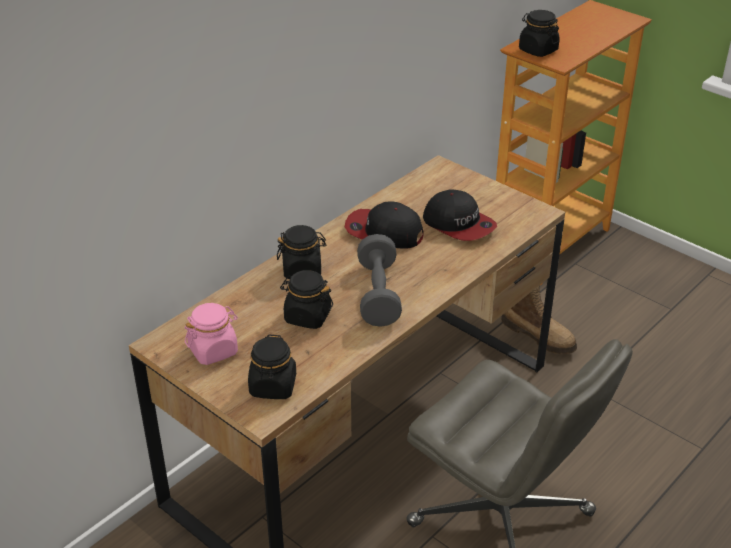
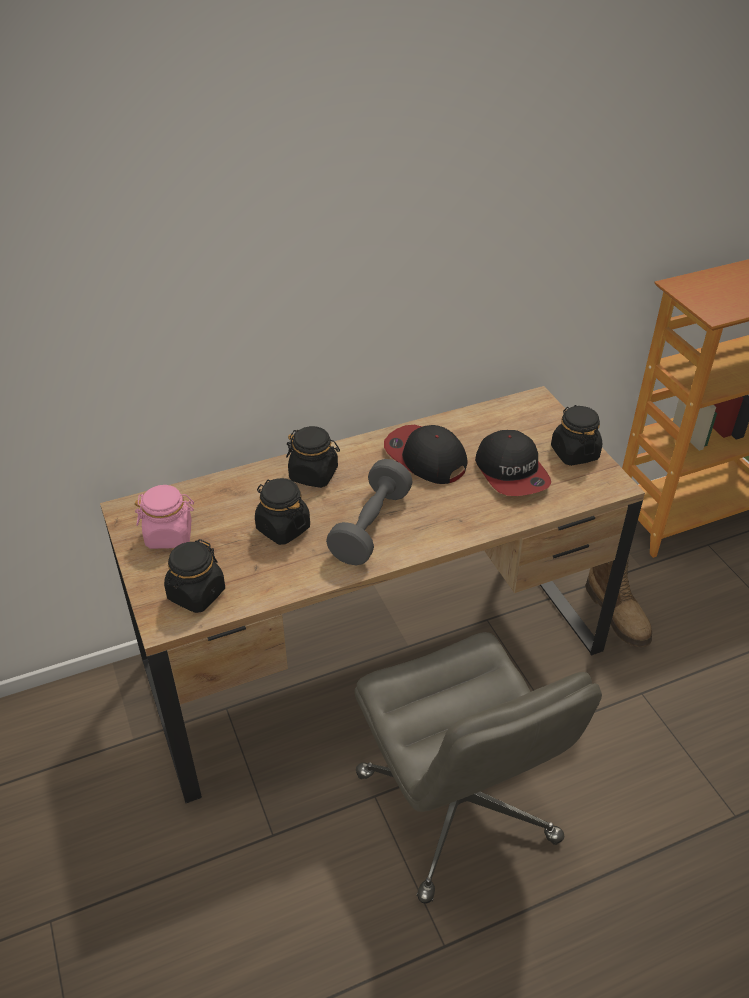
camera: 25 degrees right, 5 degrees up
(537, 50) = (698, 292): black jar -> black jar (574, 453)

